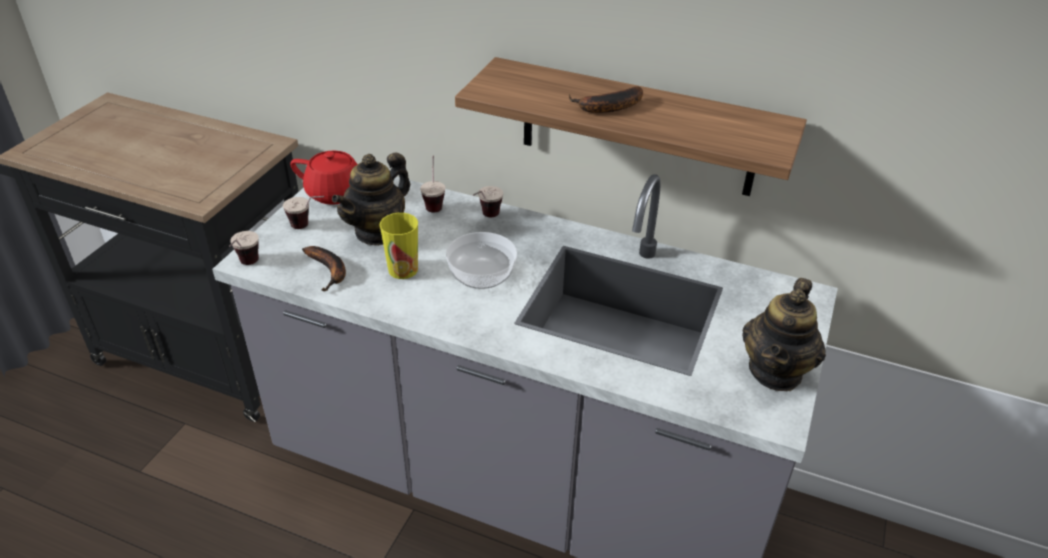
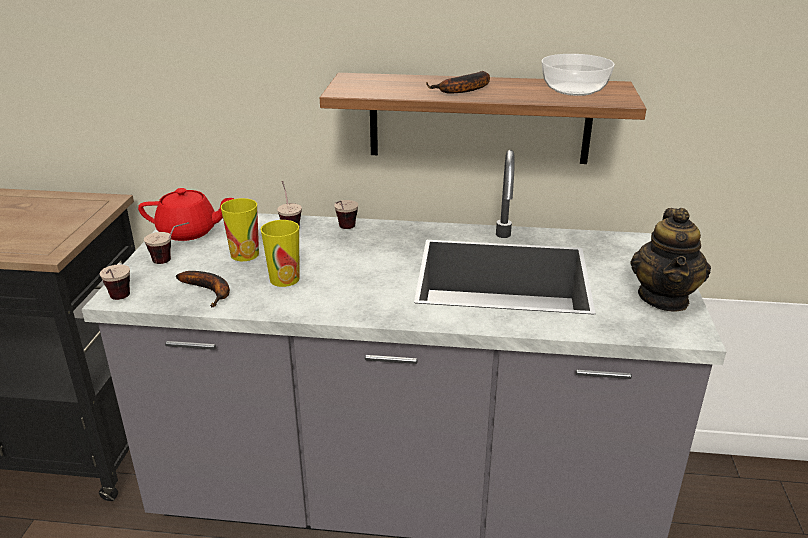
camera: 15 degrees left, 10 degrees down
(378, 231) = (244, 254): teapot -> cup
(480, 274) = (362, 271): bowl -> bowl (573, 90)

